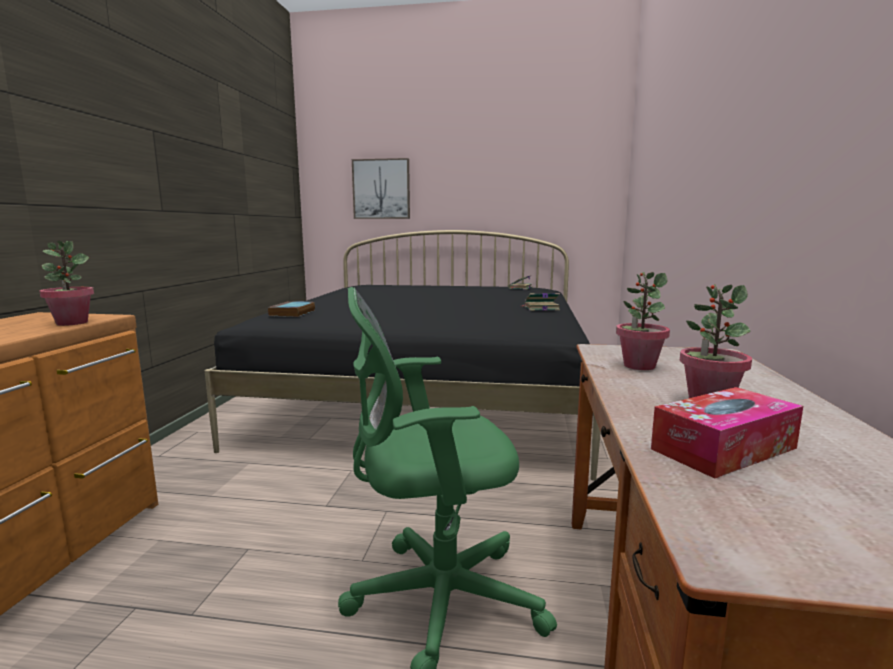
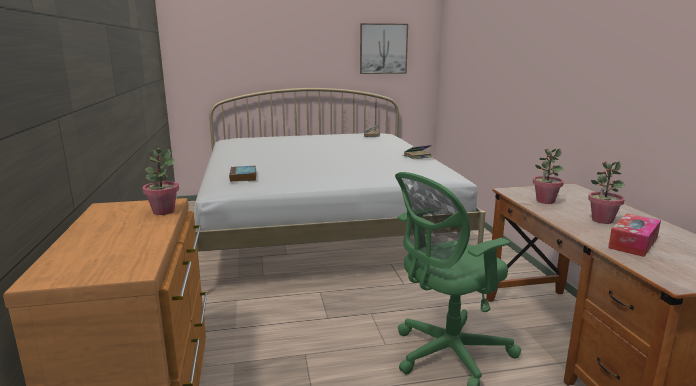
camera: 20 degrees left, 5 degrees up
(381, 189) = (241, 52): picture -> picture (383, 49)
(431, 397) = (323, 229): black bed -> white bed

